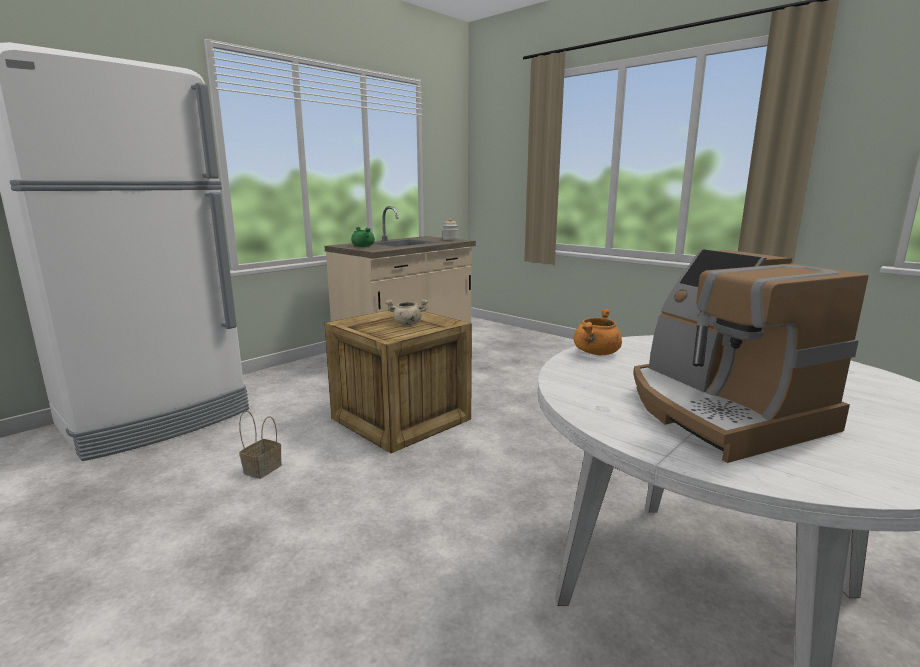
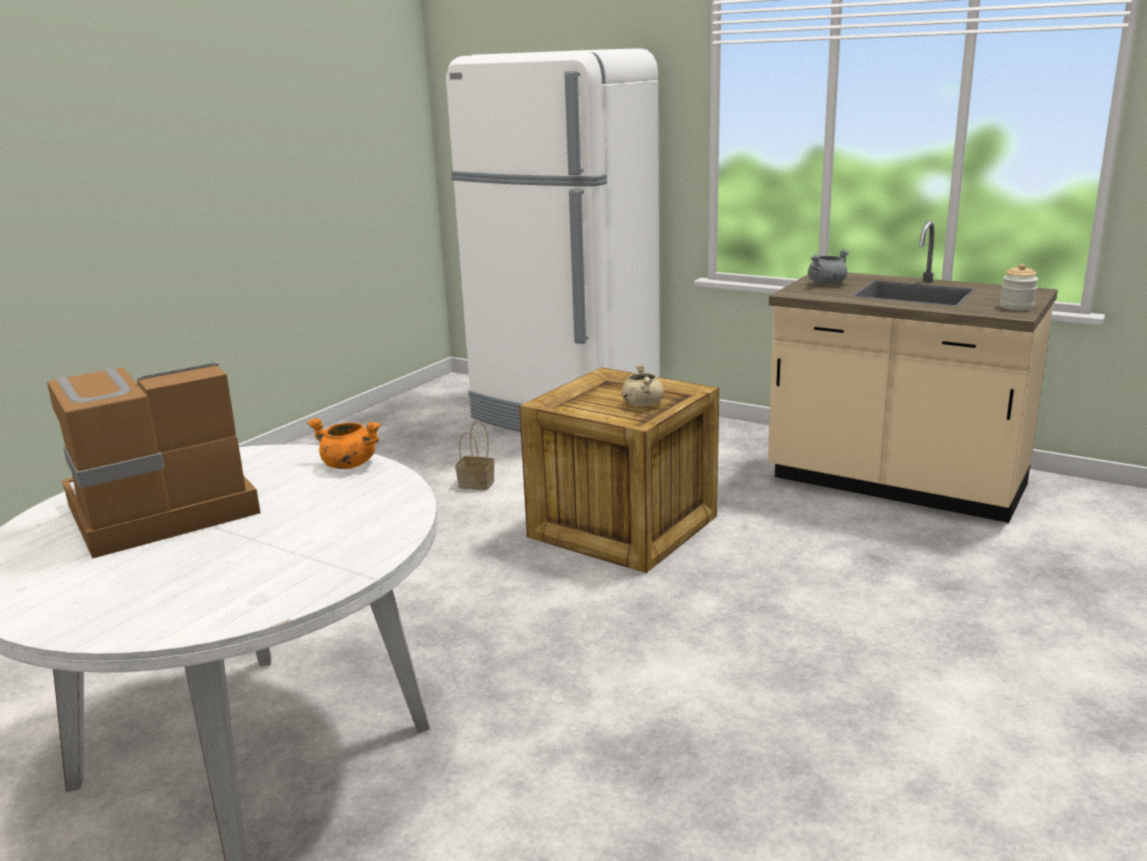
camera: 80 degrees right, 5 degrees up
(362, 246) = (826, 283): green cooking pot -> grey cooking pot

